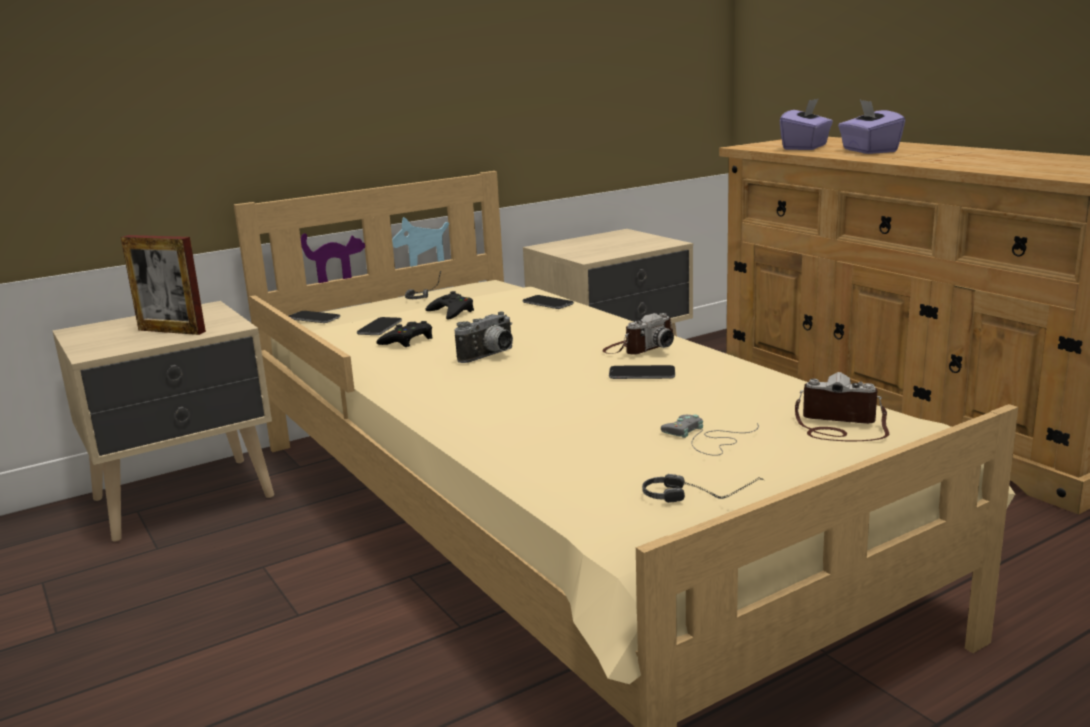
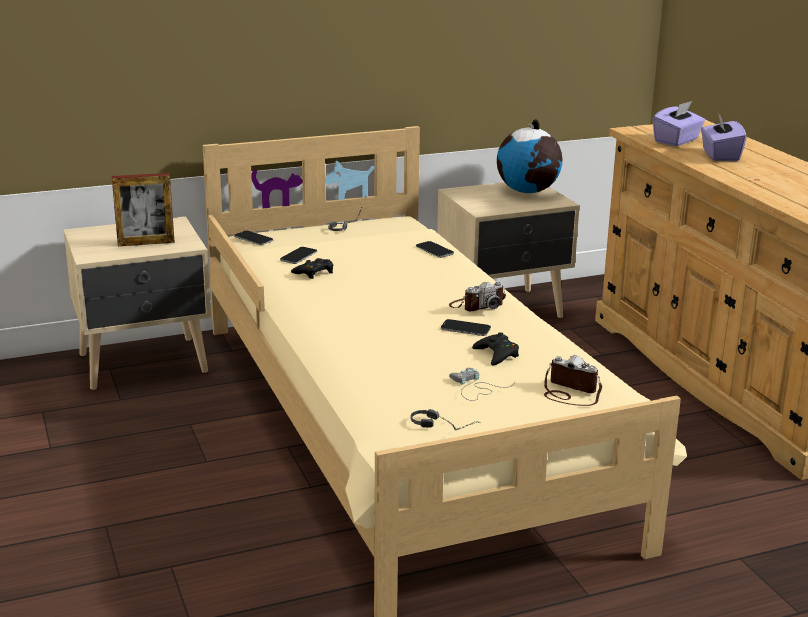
camera: 10 degrees right, 5 degrees up
(171, 331) = (146, 243): picture frame -> picture frame turned 45 degrees counterclockwise
(451, 312) = (357, 248): black game controller -> black game controller (496, 354)
(491, 356) = (367, 296): camera -> none
(626, 238) = (528, 191): none -> globe

